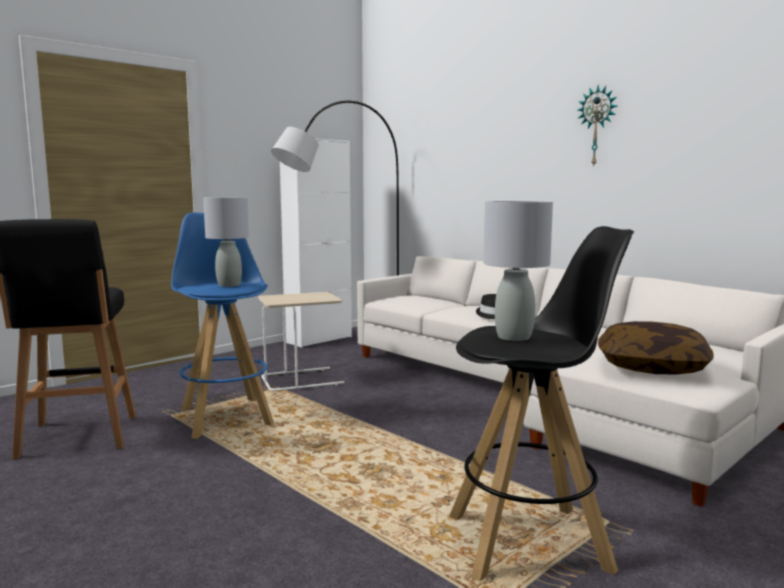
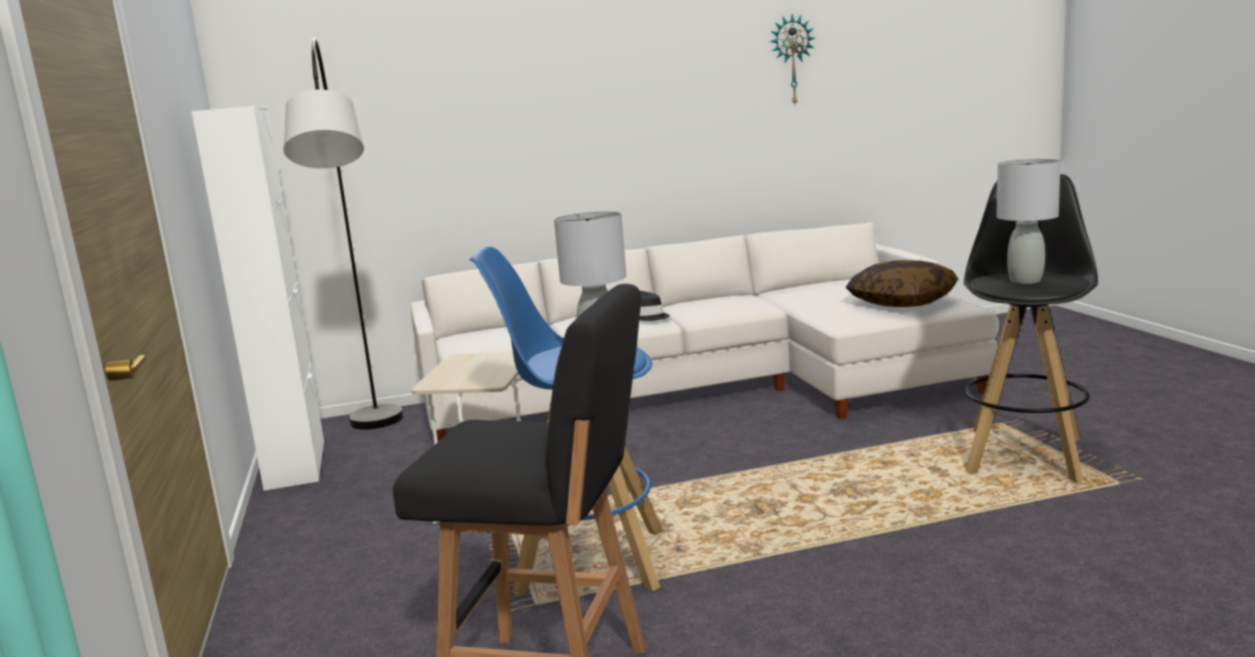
camera: 60 degrees left, 5 degrees up
(597, 126) = (655, 74): wall clock -> wall clock (791, 60)

